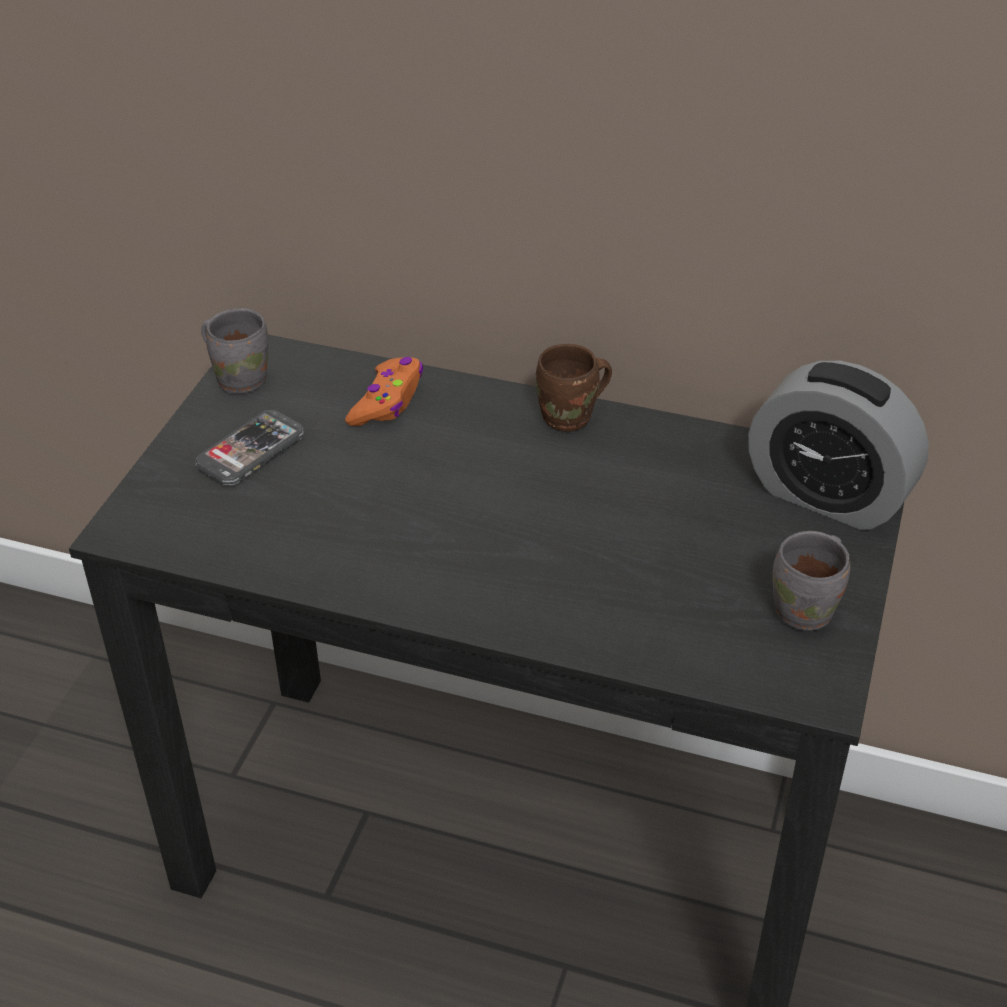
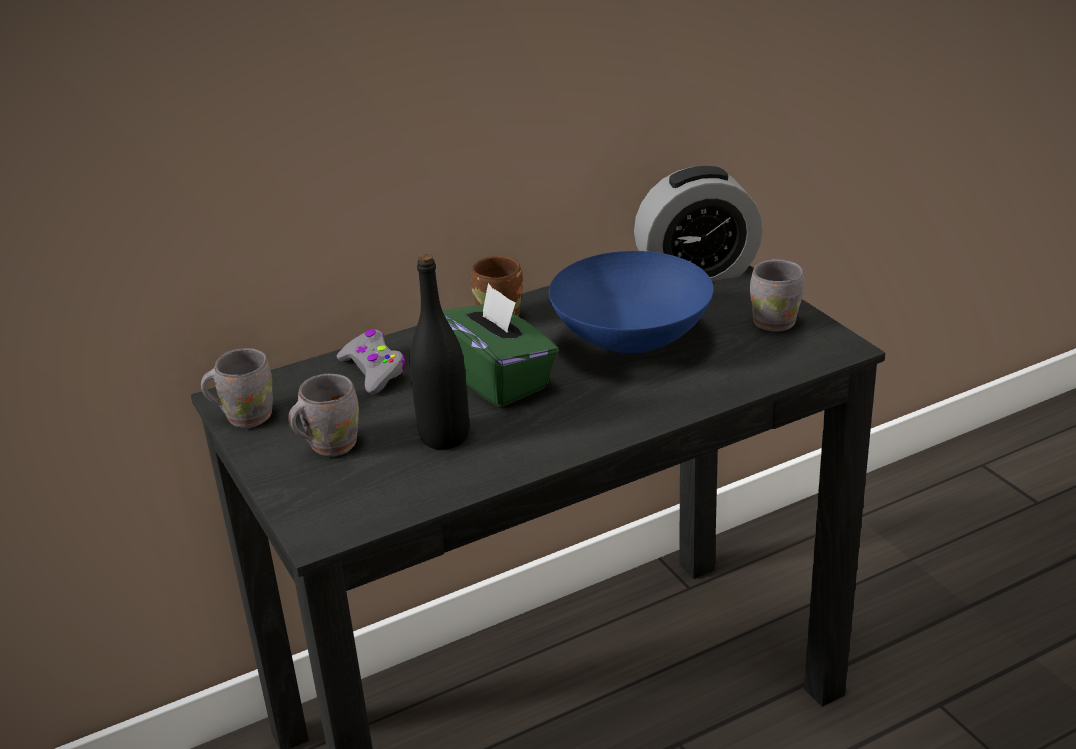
camera: 45 degrees left, 10 degrees down
(251, 451) = (329, 444): phone -> grey mug
(334, 510) = (444, 437): none -> black bottle
(387, 401) = (374, 370): orange game controller -> grey game controller
(461, 483) = (497, 379): none -> green tissue box
(636, 530) = (633, 340): none -> blue bowl

